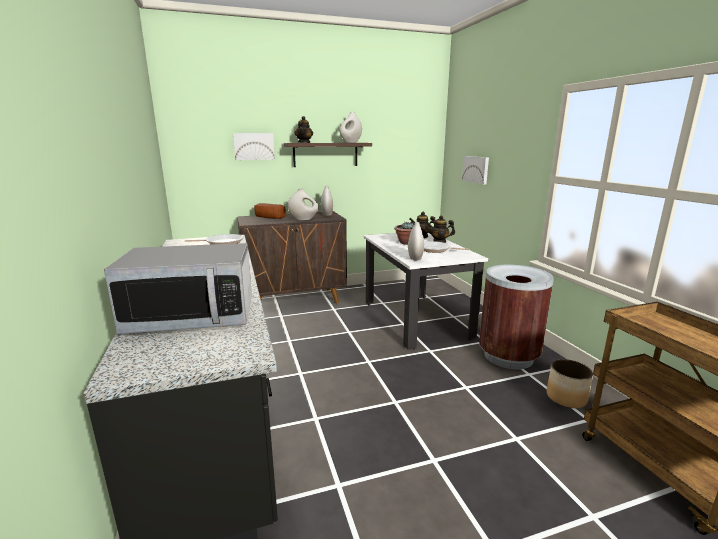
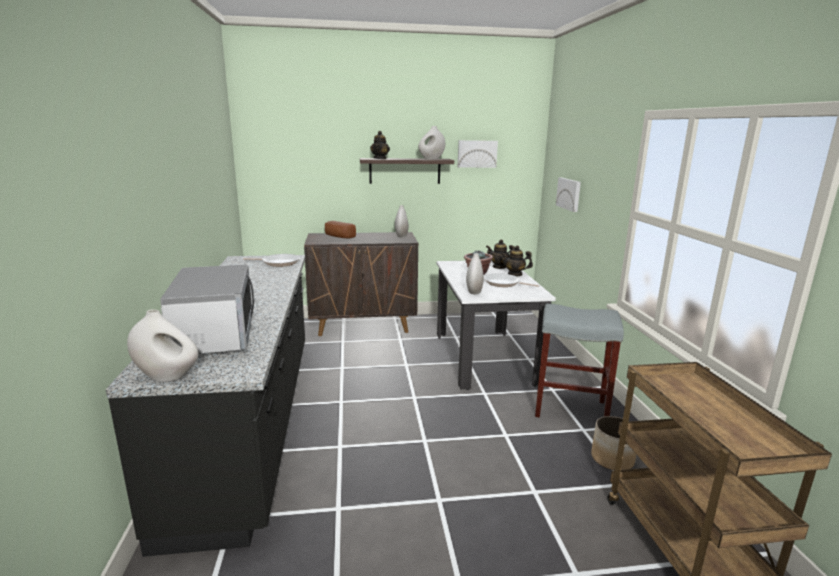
camera: 10 degrees right, 0 degrees up
(192, 317) = (214, 335): microwave -> microwave turned 105 degrees counterclockwise
(254, 146) = (328, 161): picture -> picture (477, 154)
(303, 219) = (373, 240): white vase -> white vase (167, 376)
(508, 357) = (569, 409): brown trash can -> grey stool

